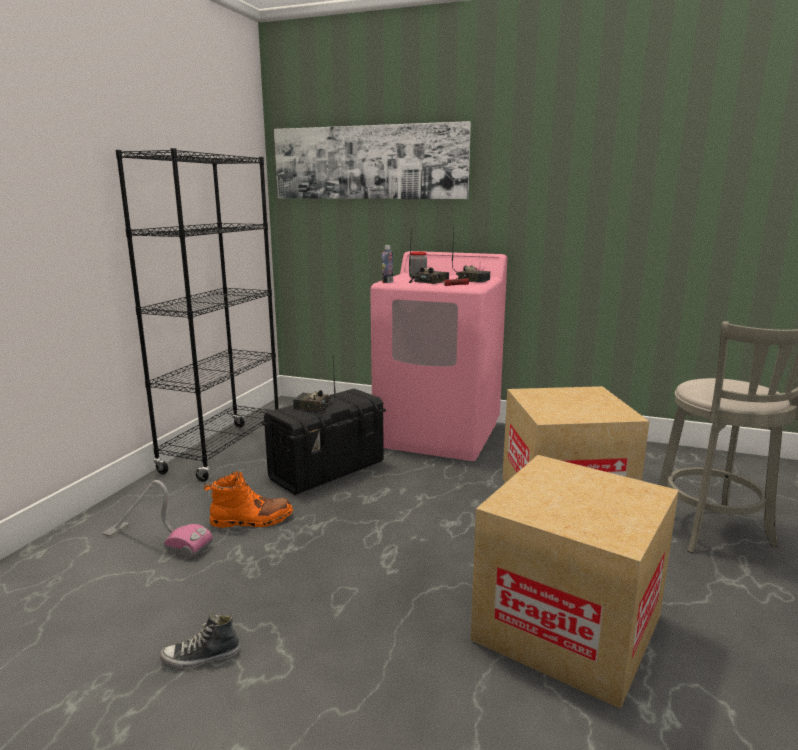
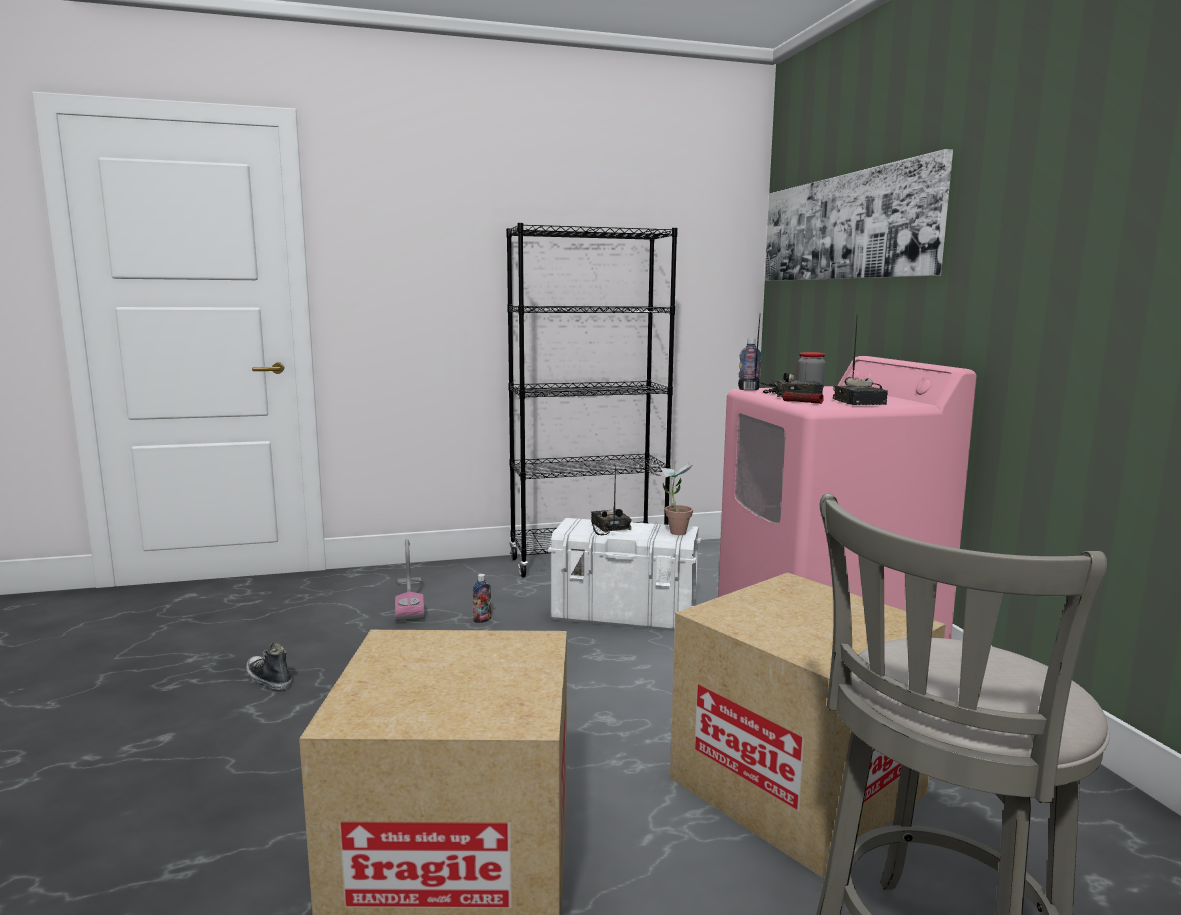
camera: 55 degrees right, 5 degrees down
(251, 520) = (482, 620): orange boot -> bottle
(328, 470) = (625, 615): black storage box -> white storage box
(351, 395) = (673, 531): none -> potted plant

